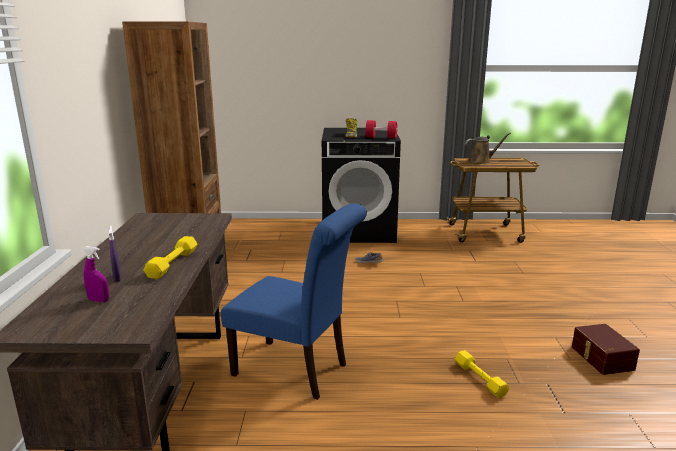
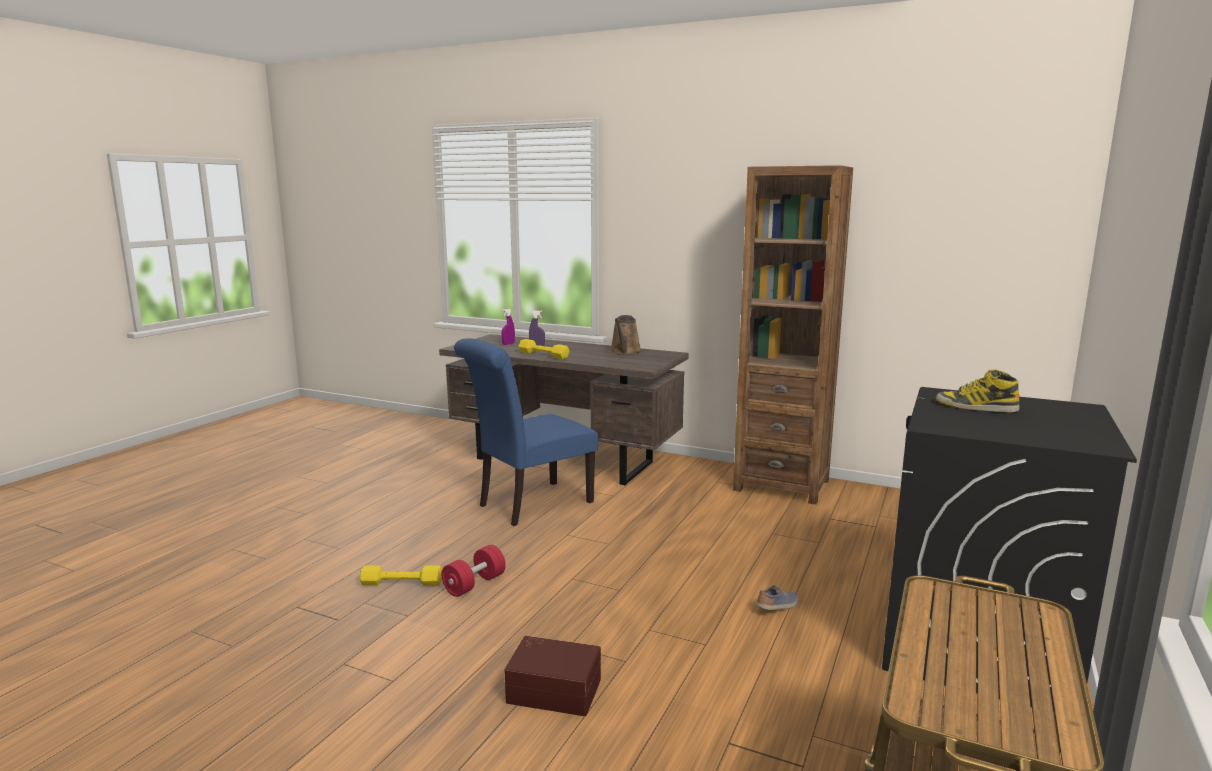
camera: 115 degrees right, 5 degrees down
(381, 137) = (944, 422): red dumbbell -> red dumbbell (474, 584)
(481, 161) = (1011, 639): brown watering can -> brown watering can (625, 352)
(601, 358) = (306, 691): brown storage box -> brown storage box (554, 689)

